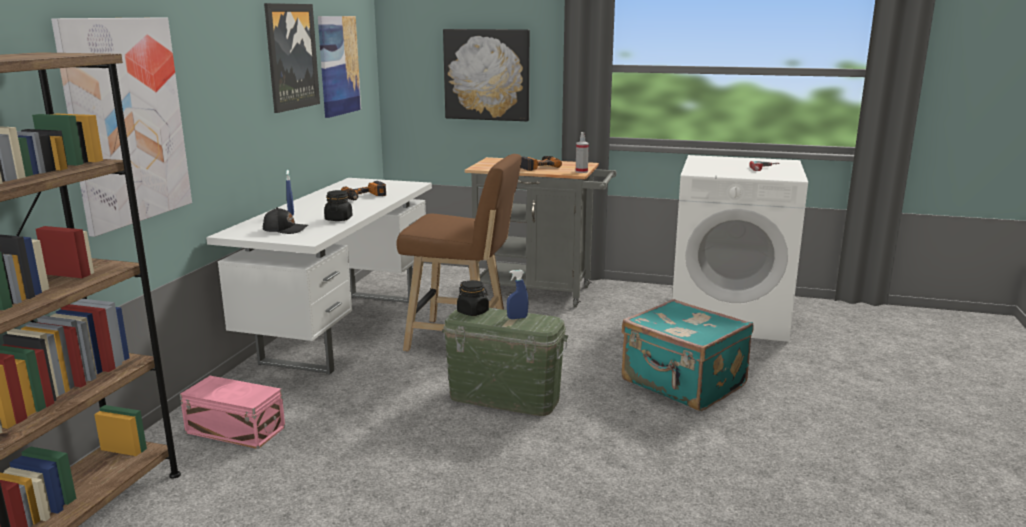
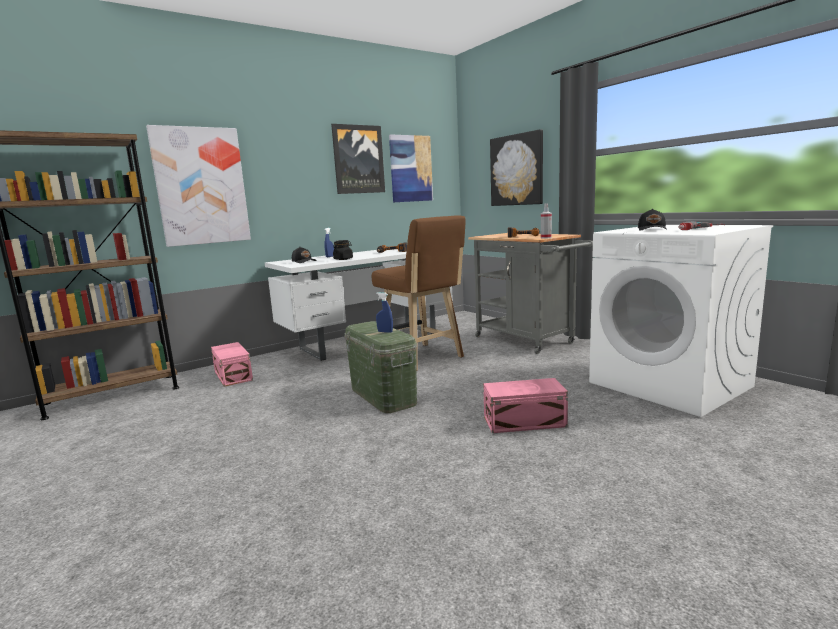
camera: 40 degrees right, 5 degrees down
(473, 312) = (368, 325): black jar -> none
(682, 384) = (525, 422): turquoise suitcase -> pink storage box
(723, 168) = (652, 229): none -> black cap

